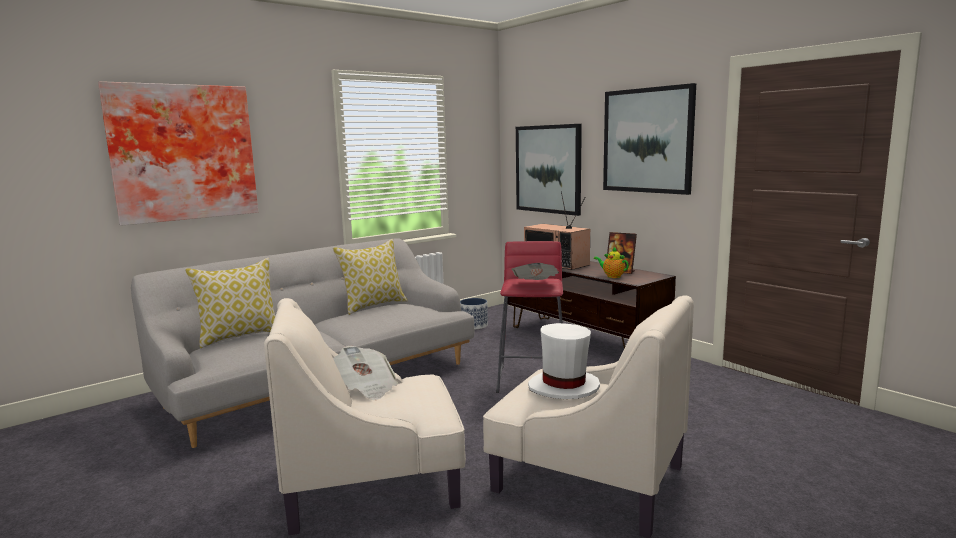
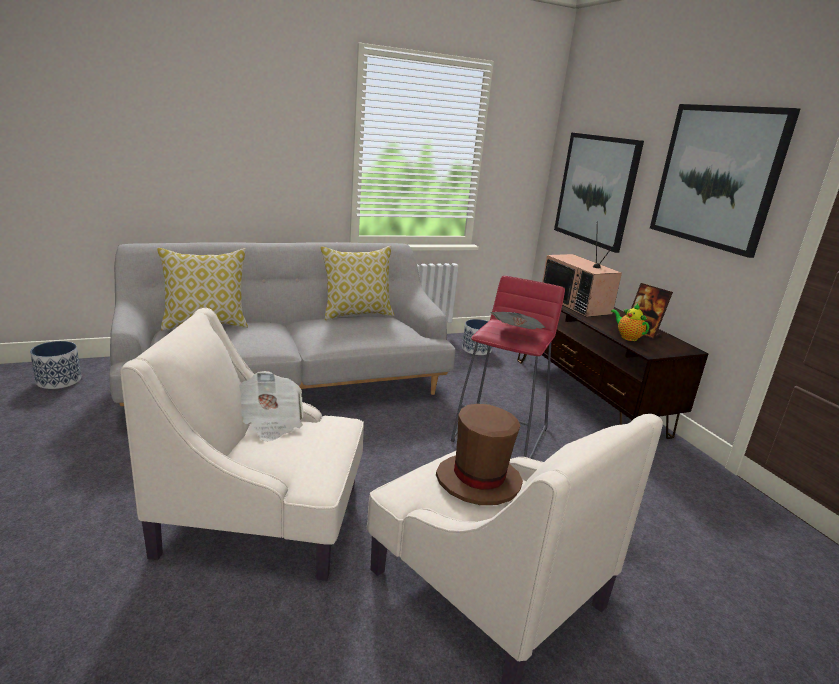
camera: 15 degrees right, 10 degrees up
(79, 429) = (59, 380): none -> planter
(183, 153) = (184, 122): picture -> none
(563, 387) = (478, 481): white hat -> brown hat

